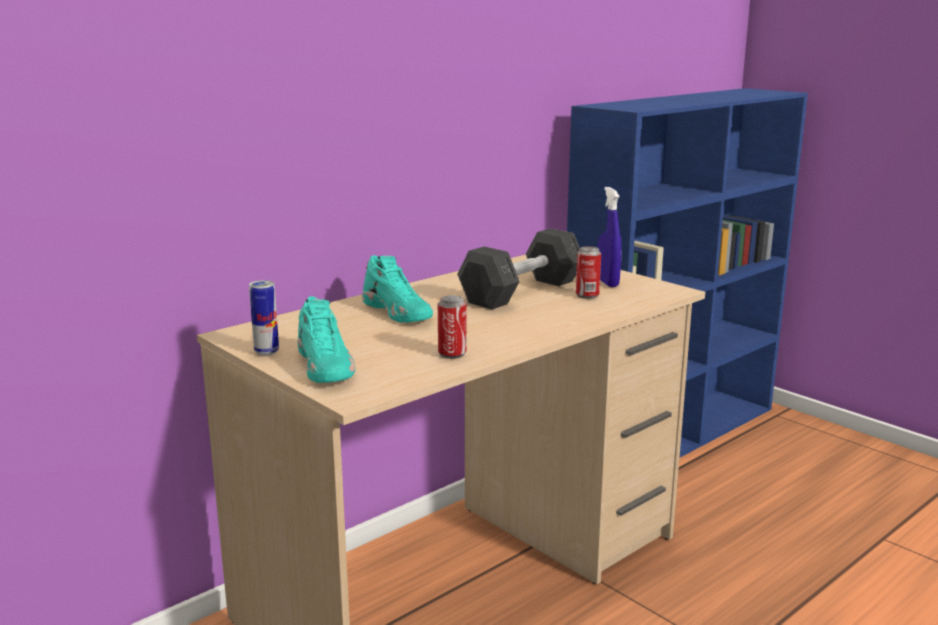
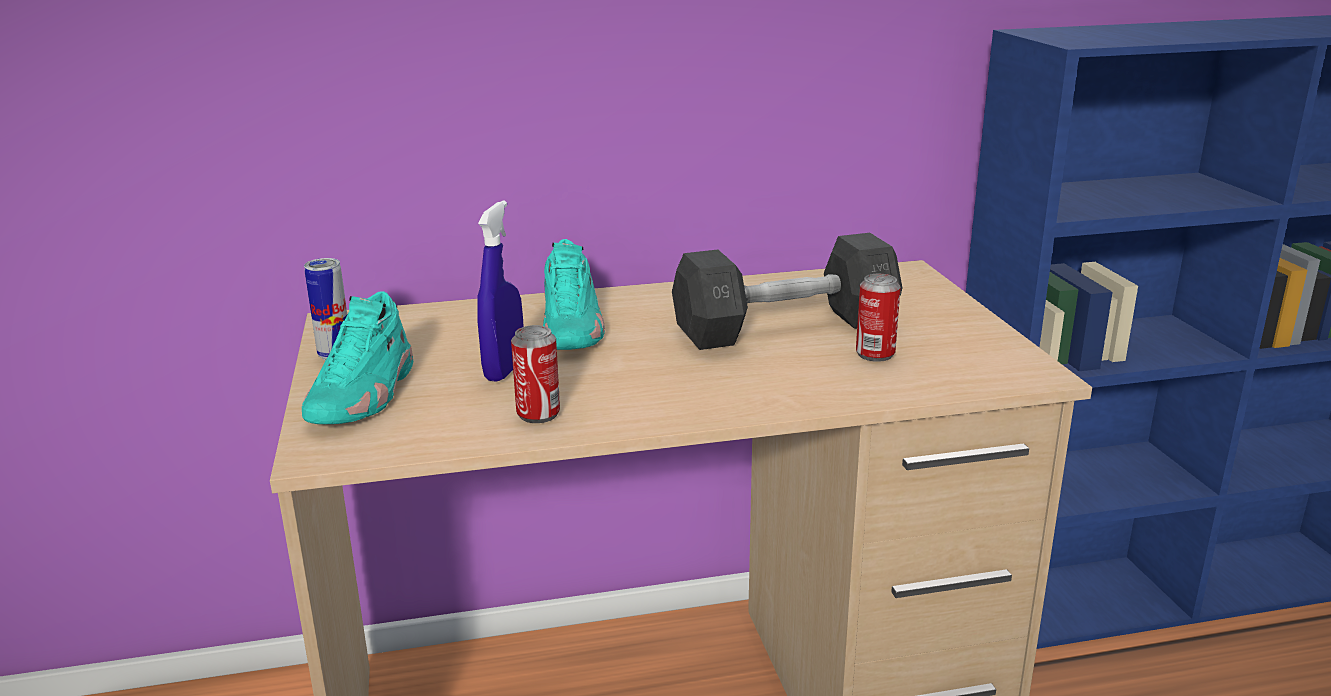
camera: 30 degrees right, 5 degrees up
(607, 283) = (940, 337): blue spray bottle -> blue spray bottle (504, 370)

